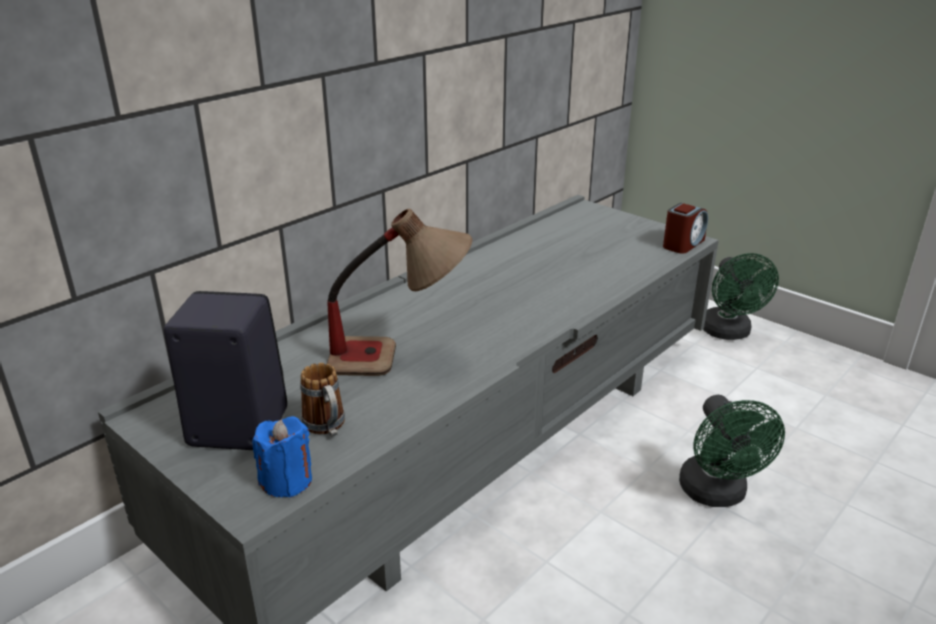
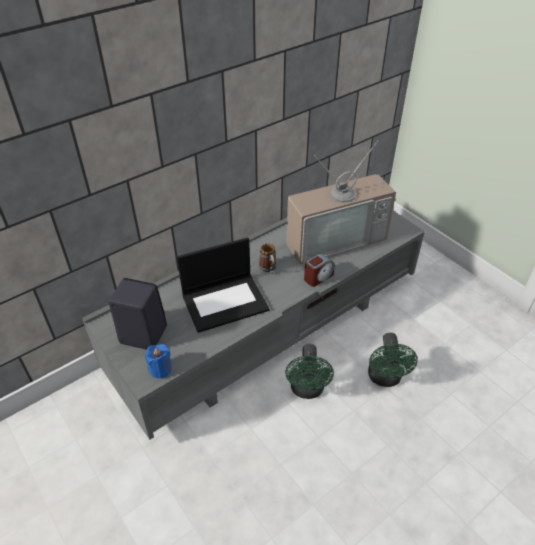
camera: 10 degrees right, 15 degrees up
(327, 428) = (183, 341): mug -> mug (269, 269)
(400, 359) = (225, 301): table lamp -> laptop
(570, 258) = (334, 237): none -> television
(683, 244) = (402, 233): alarm clock -> alarm clock (318, 277)
(728, 333) = (433, 273): green fan -> green fan (307, 390)

